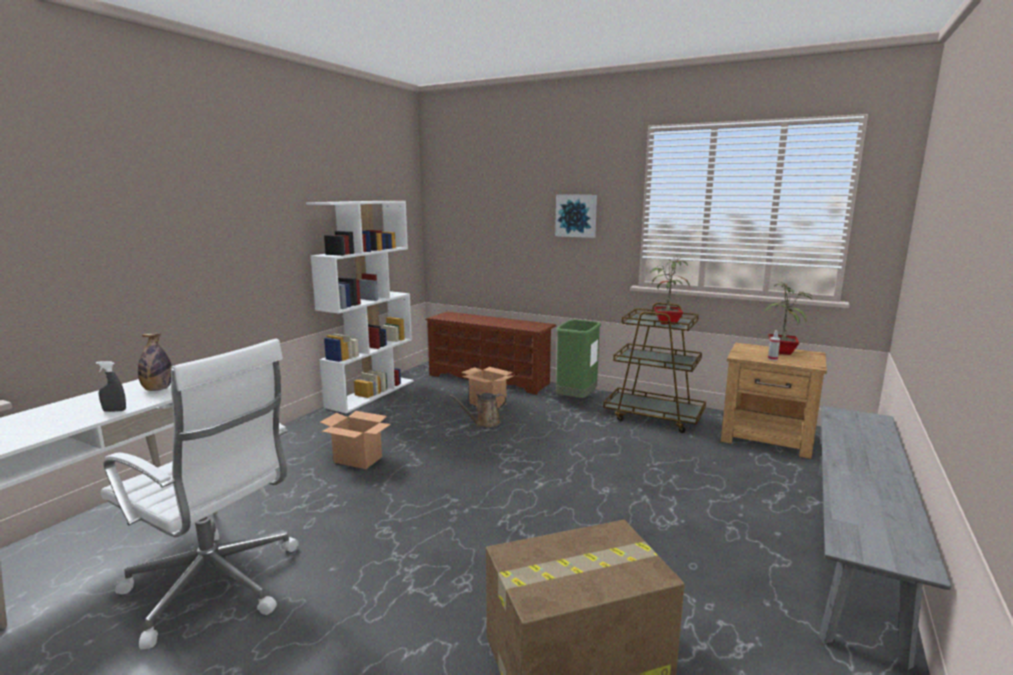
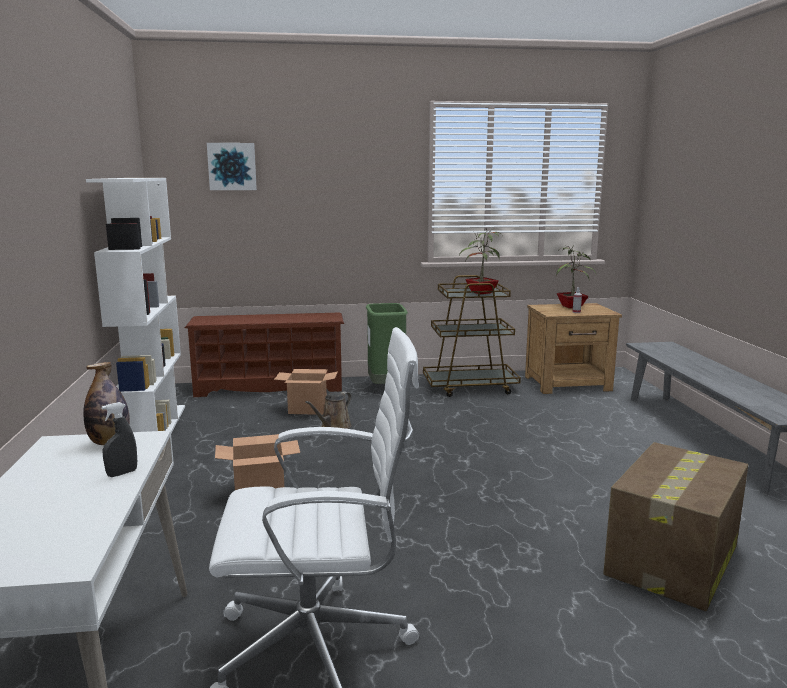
camera: 35 degrees left, 0 degrees up
(576, 215) = (358, 193): picture -> picture (232, 166)

